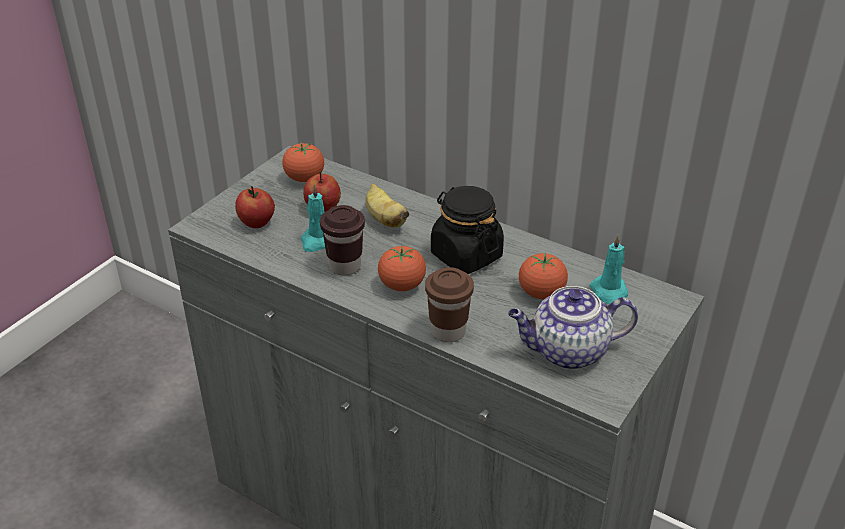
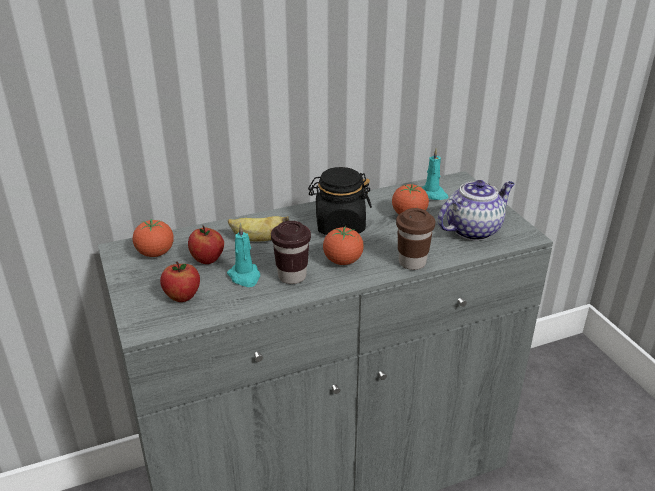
camera: 55 degrees left, 5 degrees down
(567, 352) = (473, 229): teapot -> teapot turned 150 degrees counterclockwise

